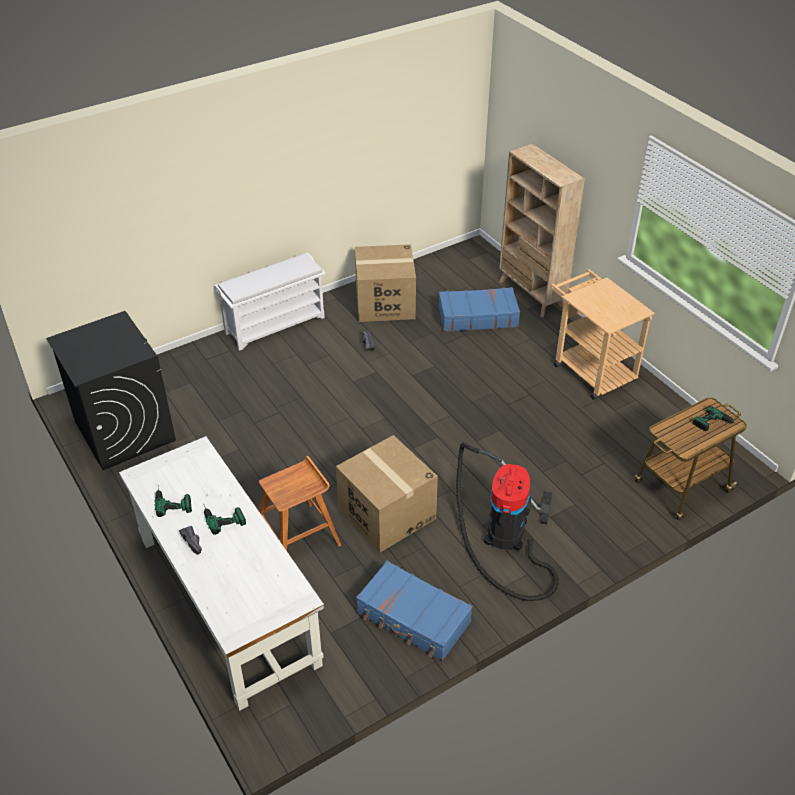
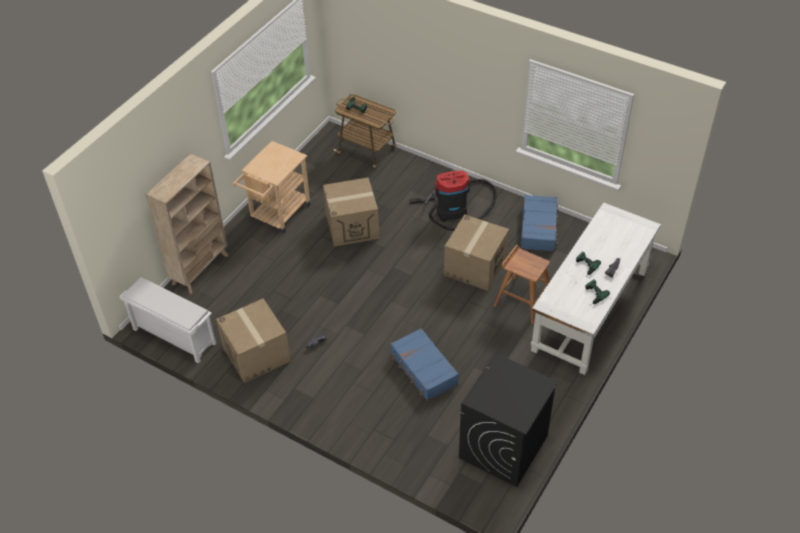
camera: 115 degrees left, 5 degrees up
(275, 324) = (323, 415): white shoe rack -> white shoe rack (173, 336)
(477, 317) = (246, 291): blue suitcase -> blue suitcase (423, 369)
(533, 425) = (352, 226): none -> cardboard box

